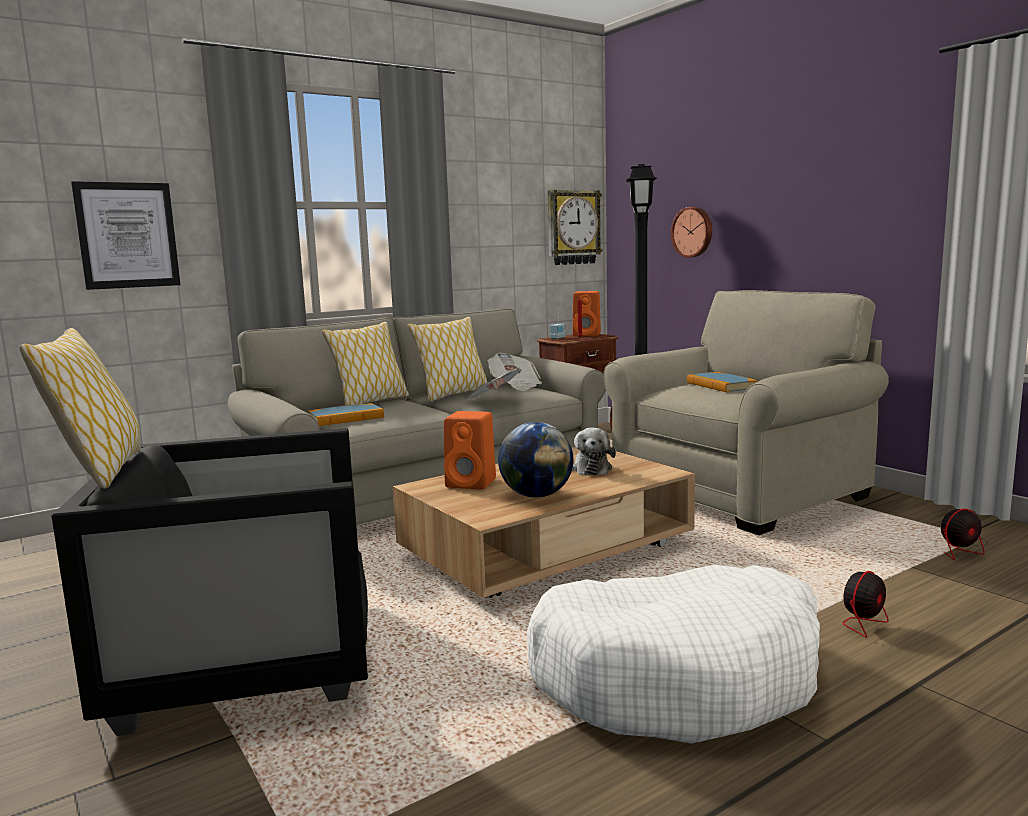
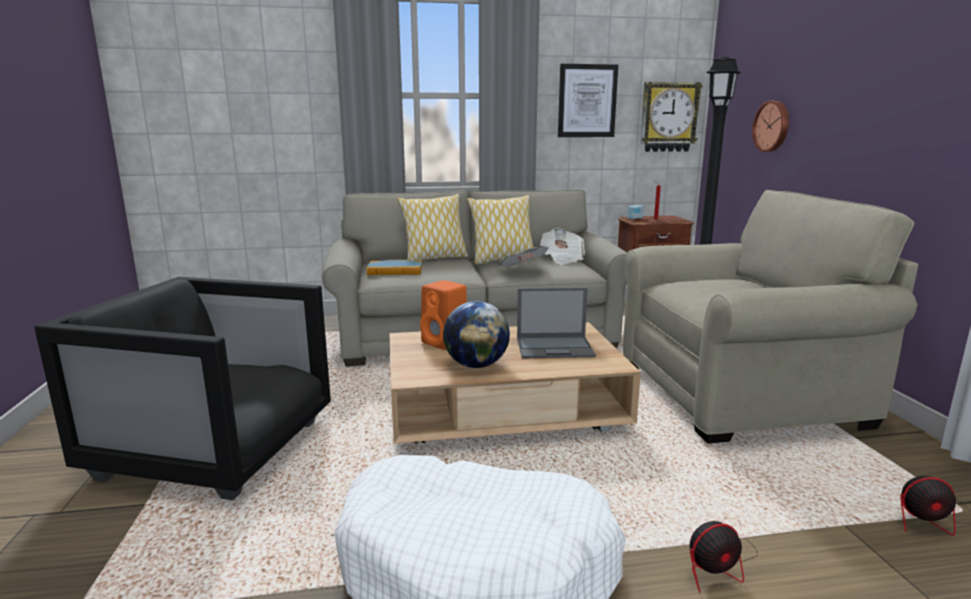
camera: 25 degrees right, 5 degrees up
(100, 472) = (113, 297): pillow -> none
(127, 235) = (278, 117): picture -> picture (587, 101)
(588, 335) = (667, 217): orange speaker -> none
(591, 468) = (555, 347): plush toy -> laptop
(721, 385) = (727, 286): book -> none

